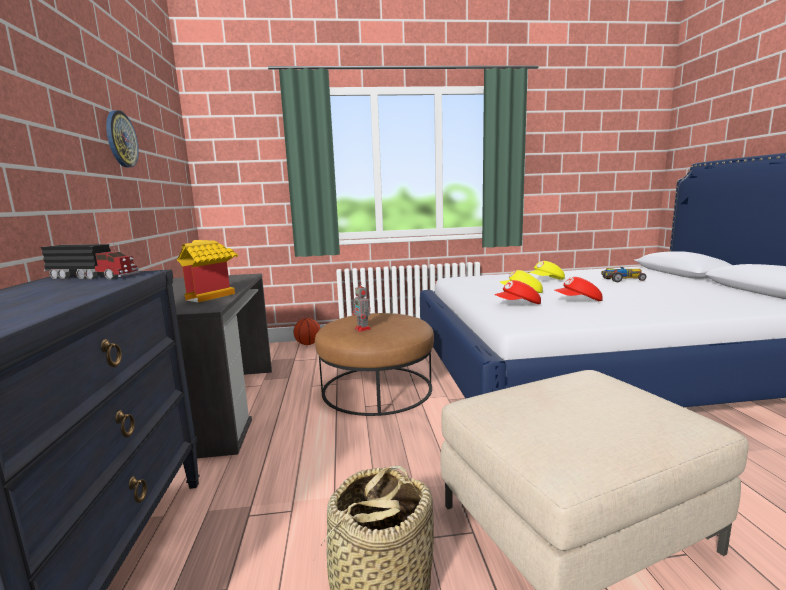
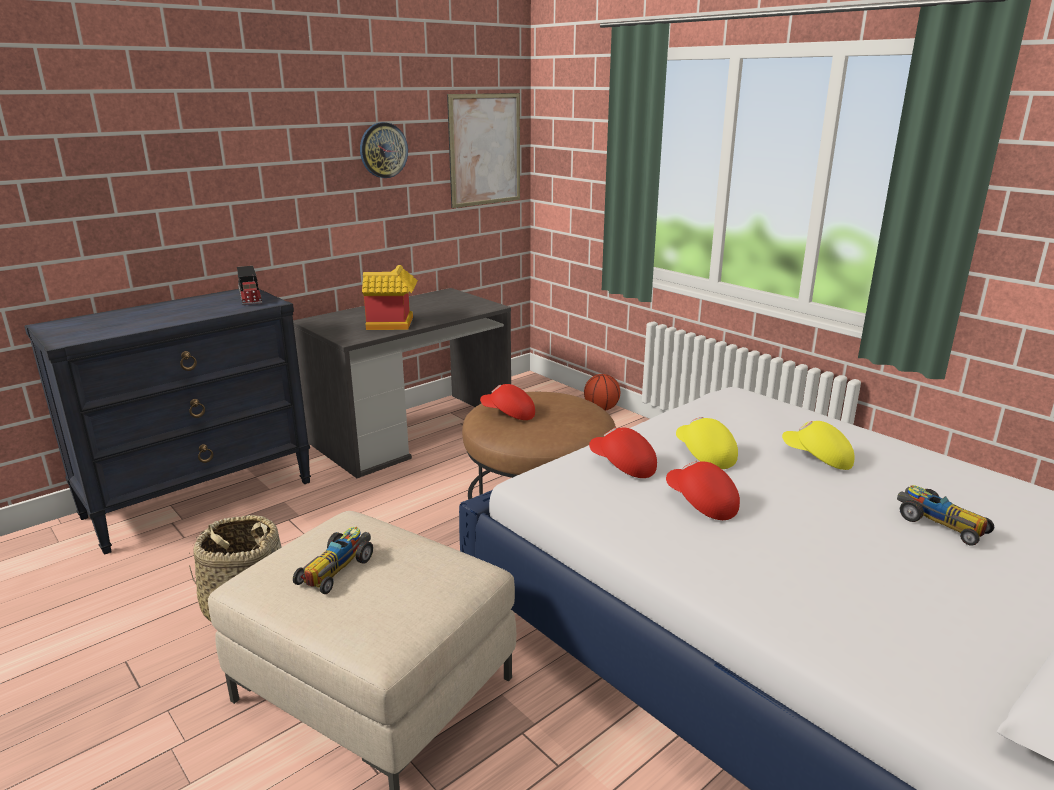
camera: 55 degrees right, 10 degrees up
(172, 158) = (485, 150): none -> picture
(363, 329) = (508, 414): toy robot -> red cap
(568, 417) = (337, 568): none -> toy car

